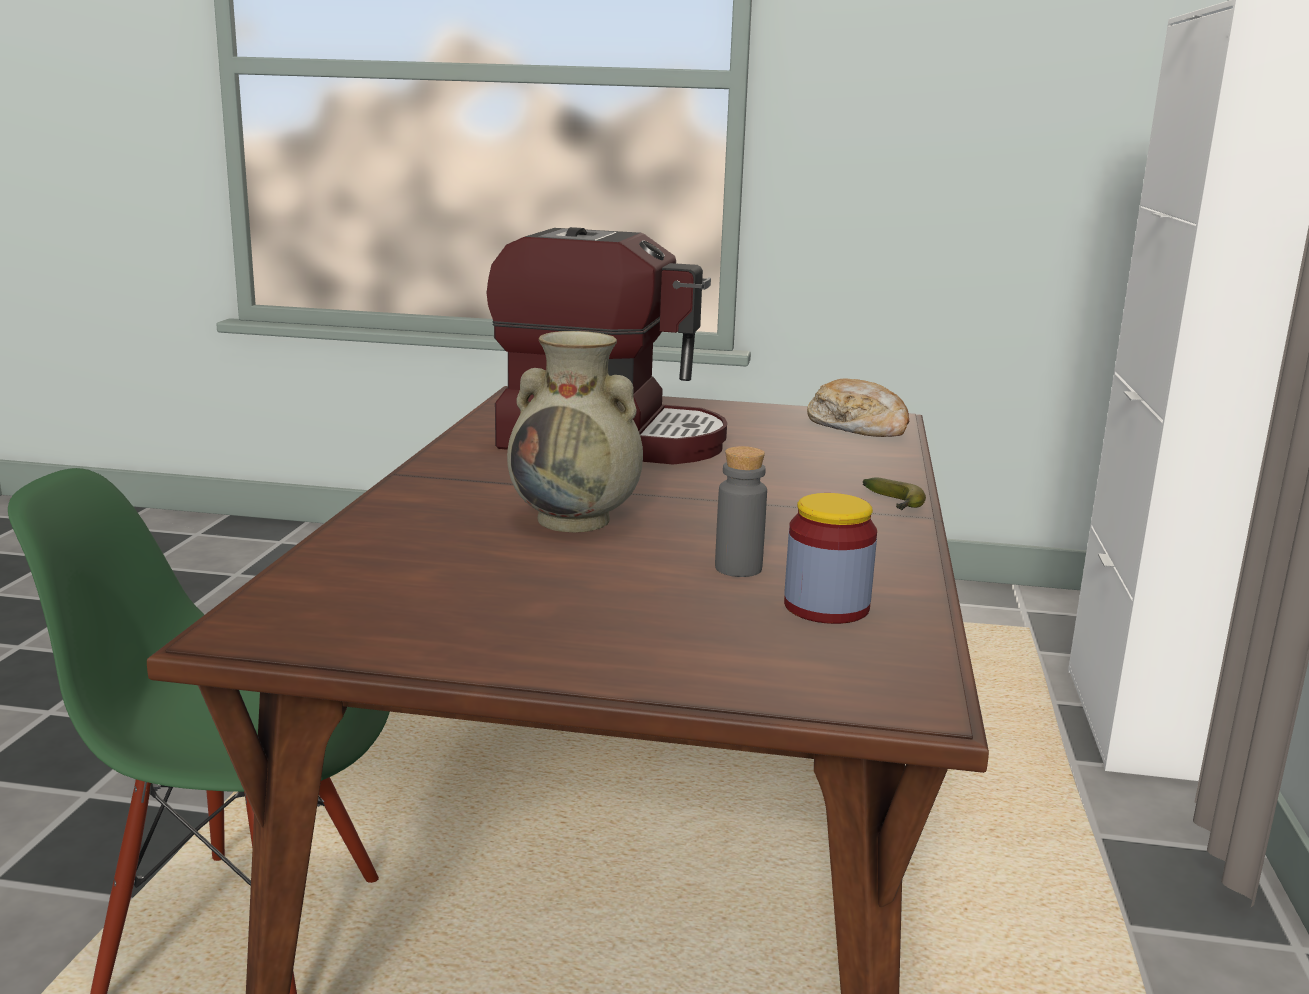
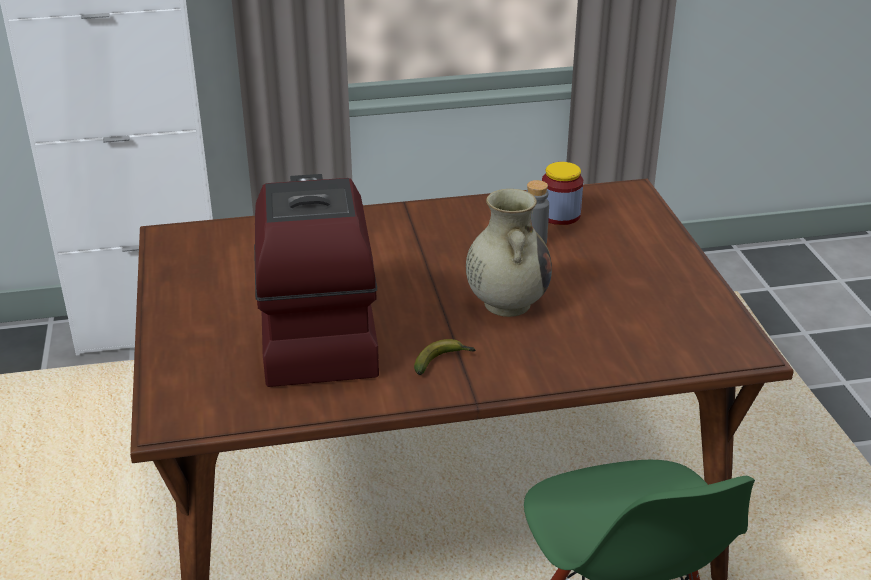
camera: 110 degrees left, 15 degrees up
(858, 427) = (208, 242): bread -> none
(895, 505) = (391, 213): banana -> banana (443, 361)

